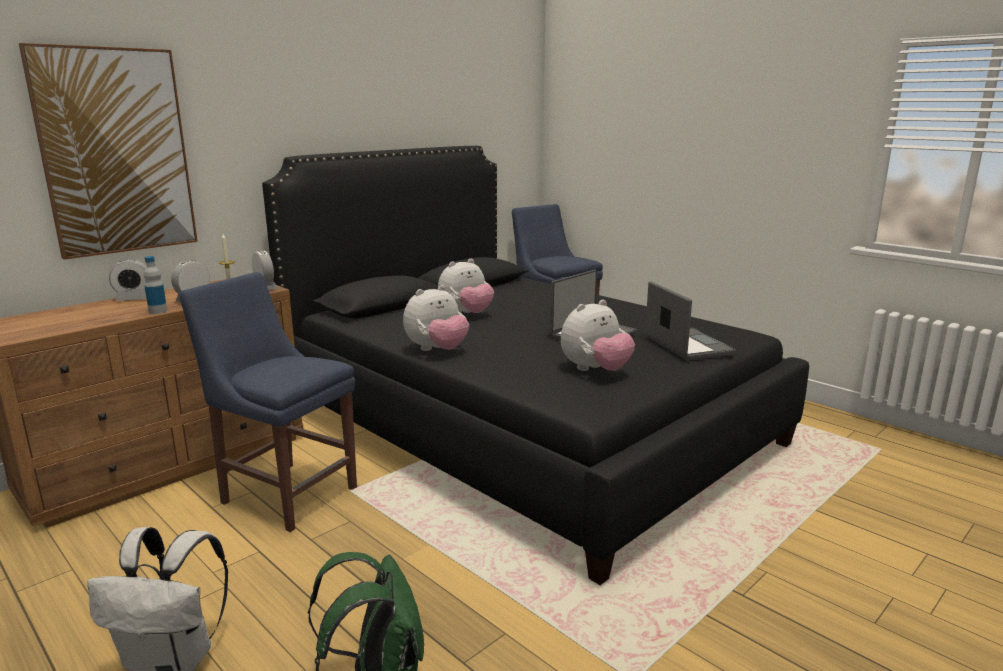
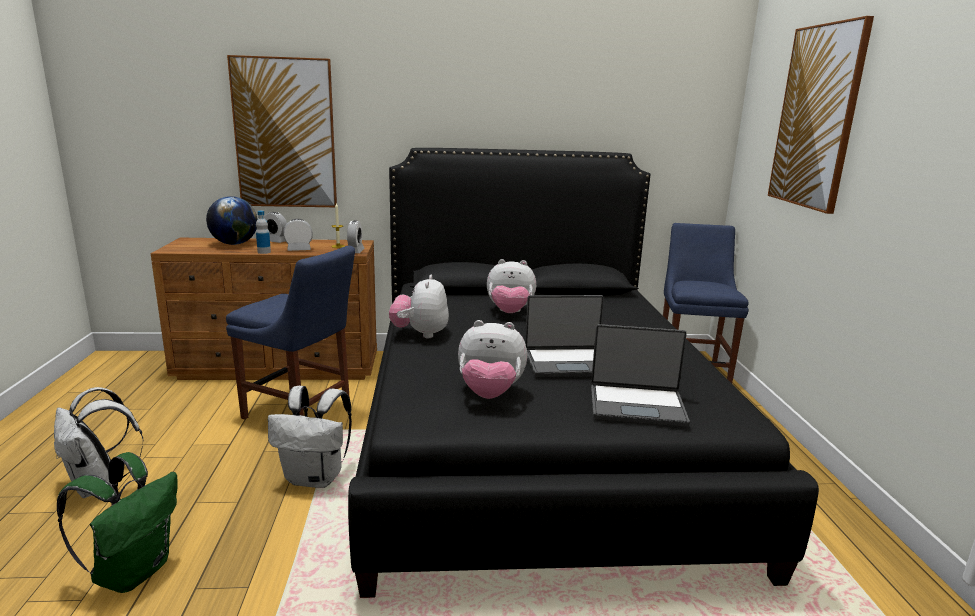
camera: 40 degrees right, 0 degrees up
(85, 312) = (234, 244): none -> globe
(285, 493) = (300, 413): blue chair -> blue chair turned 135 degrees clockwise
(407, 533) = (316, 478): none -> white backpack
(437, 350) = (420, 334): plush toy -> plush toy turned 90 degrees clockwise
(646, 103) = (817, 117): none -> picture
(686, 346) = (637, 405): laptop -> laptop turned 75 degrees clockwise

